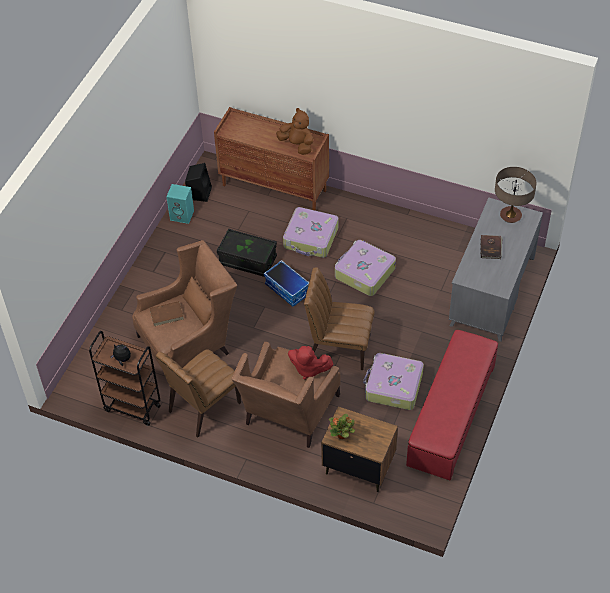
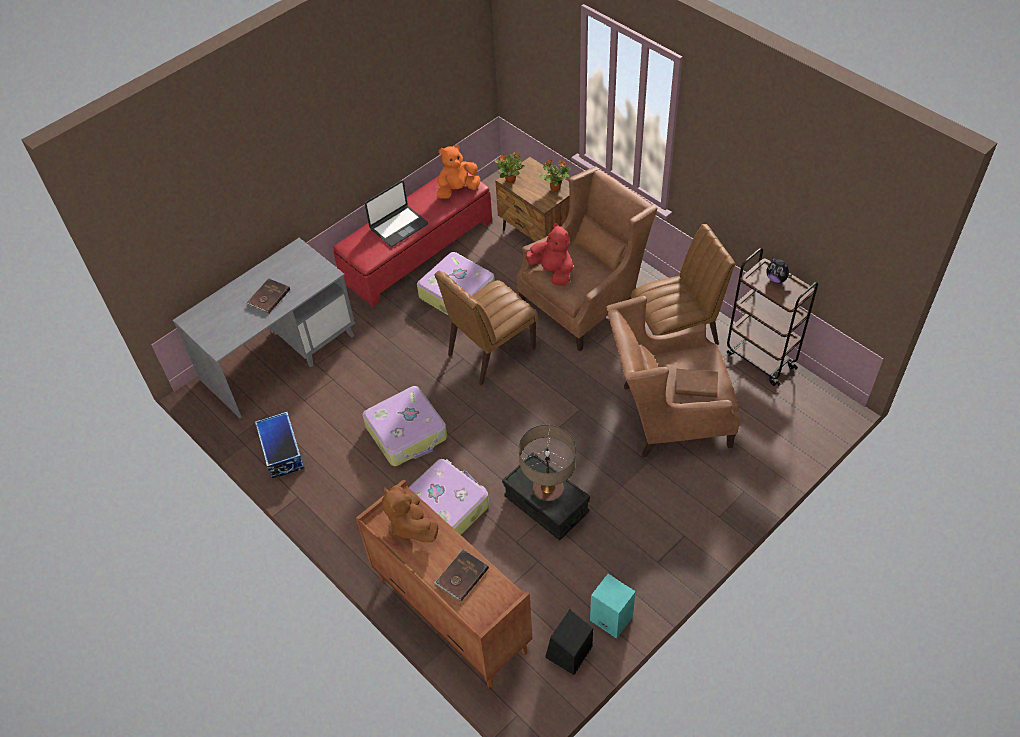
camera: 155 degrees left, 0 degrees up
(255, 132) = (461, 576): none -> brown book
(288, 289) = (513, 444): storage box -> storage box (281, 452)
(339, 348) = (491, 351): brown chair -> brown chair turned 105 degrees clockwise
(384, 430) = (511, 179): none -> potted plant
(432, 427) = (457, 190): none -> orange plush toy
(458, 375) = (398, 226): none -> laptop
(510, 216) = (212, 327): table lamp -> table lamp (548, 489)

